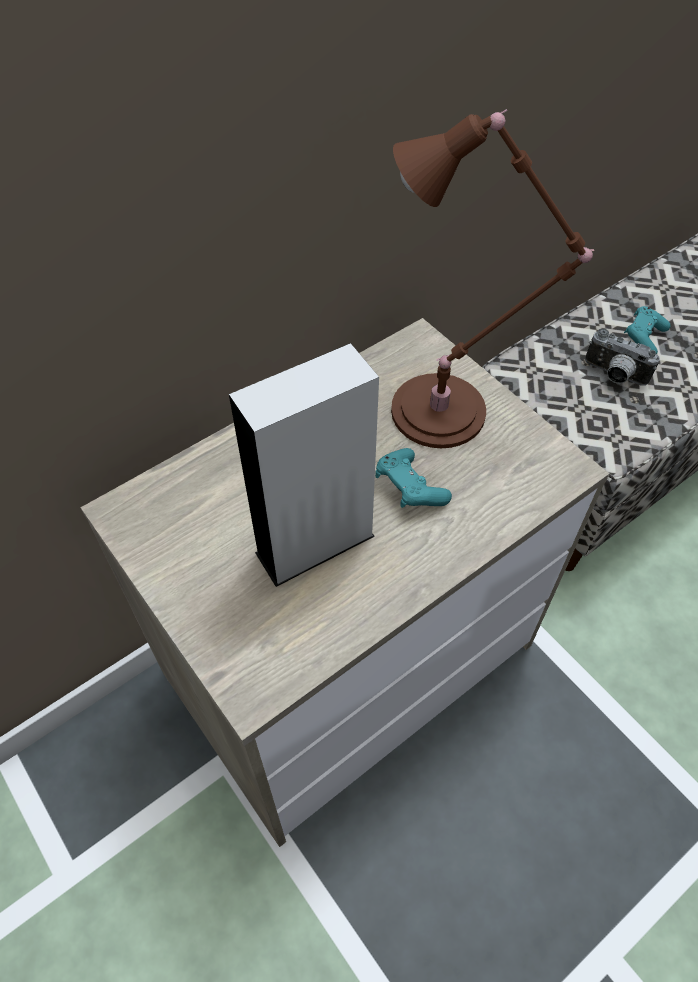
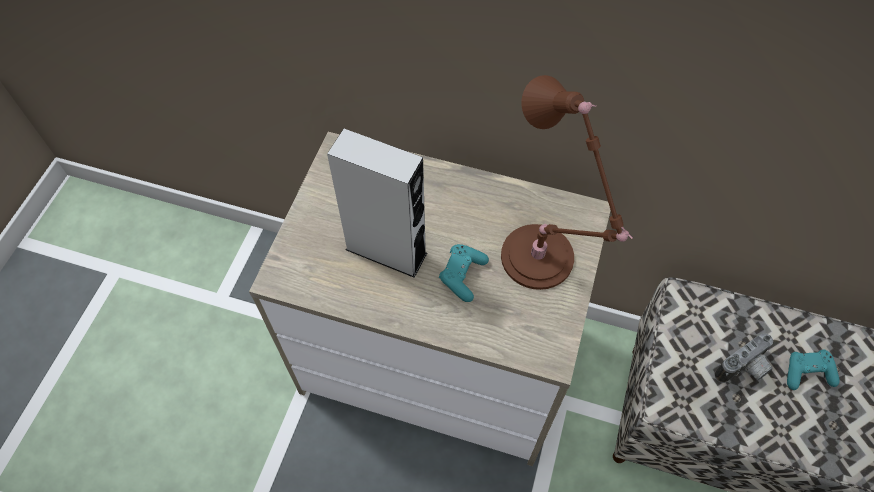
camera: 55 degrees right, 5 degrees up
(613, 375) = (744, 370): camera -> camera turned 120 degrees counterclockwise

